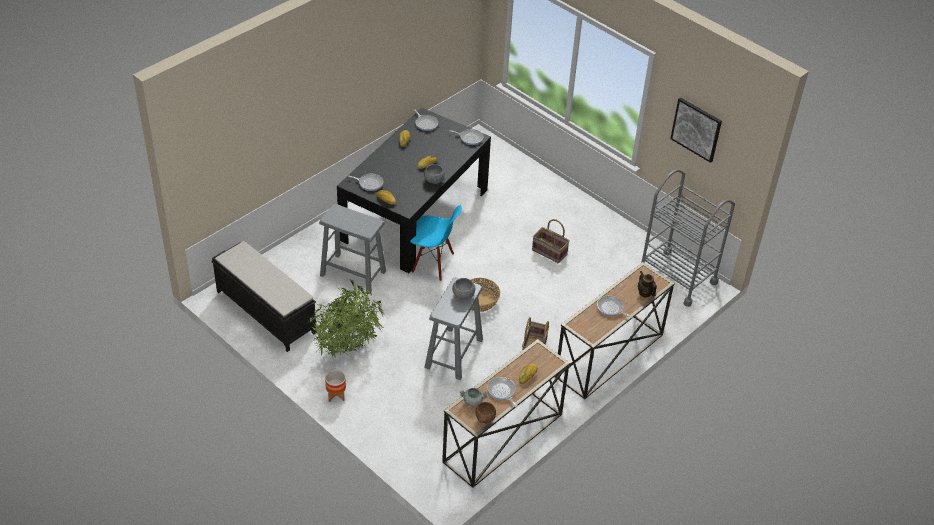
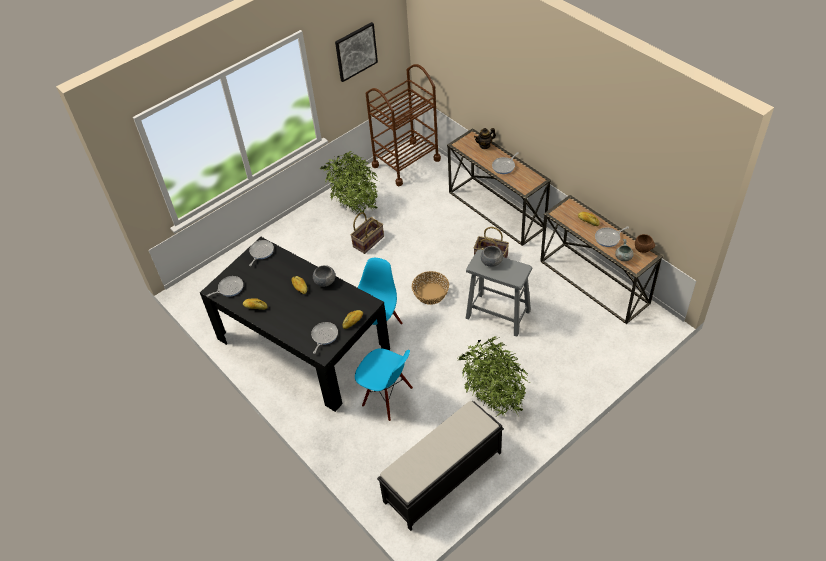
camera: 80 degrees left, 5 degrees up
(336, 395) = (556, 407): planter -> none
(352, 273) = (387, 397): grey stool -> blue chair
(600, 239) = (355, 206): none -> potted plant
(677, 277) = (406, 162): grey cart -> brown cart

